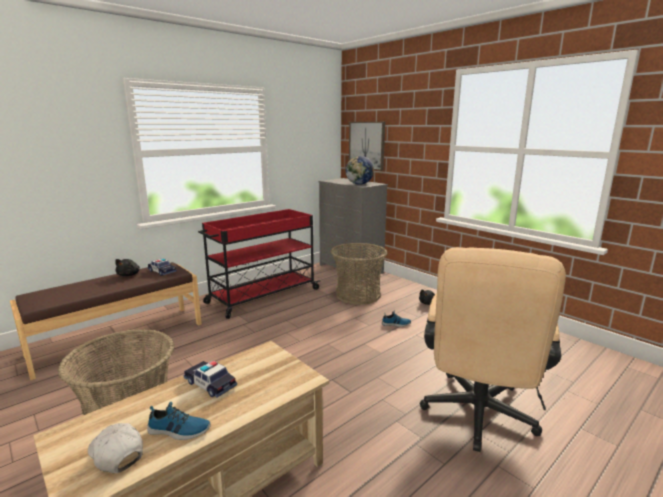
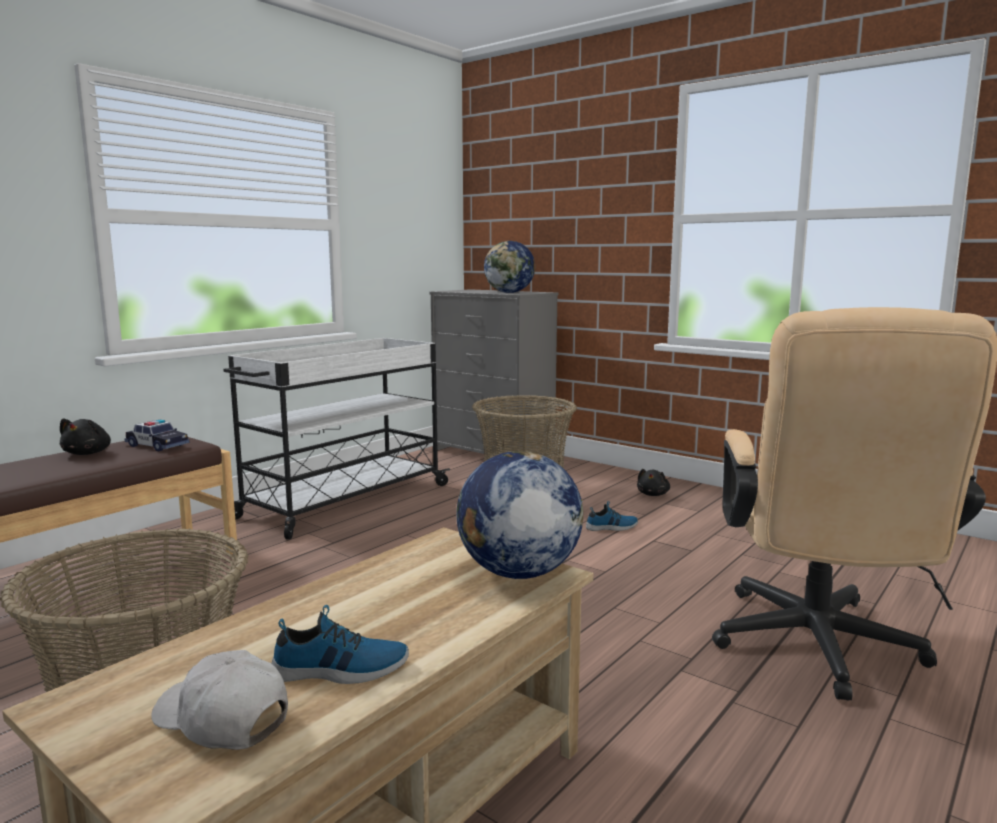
camera: 10 degrees left, 5 degrees down
(210, 384) = (362, 596): toy car -> none
(262, 296) = (343, 501): red cart -> white cart
(291, 376) = (518, 573): none -> globe
(367, 145) = (515, 227): picture -> none

